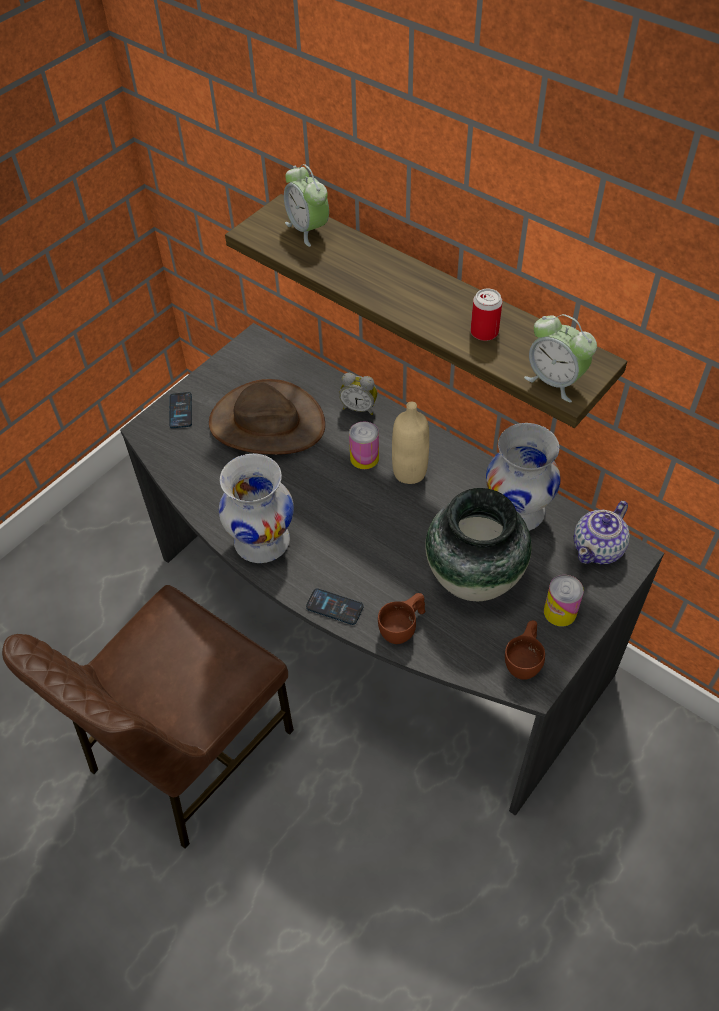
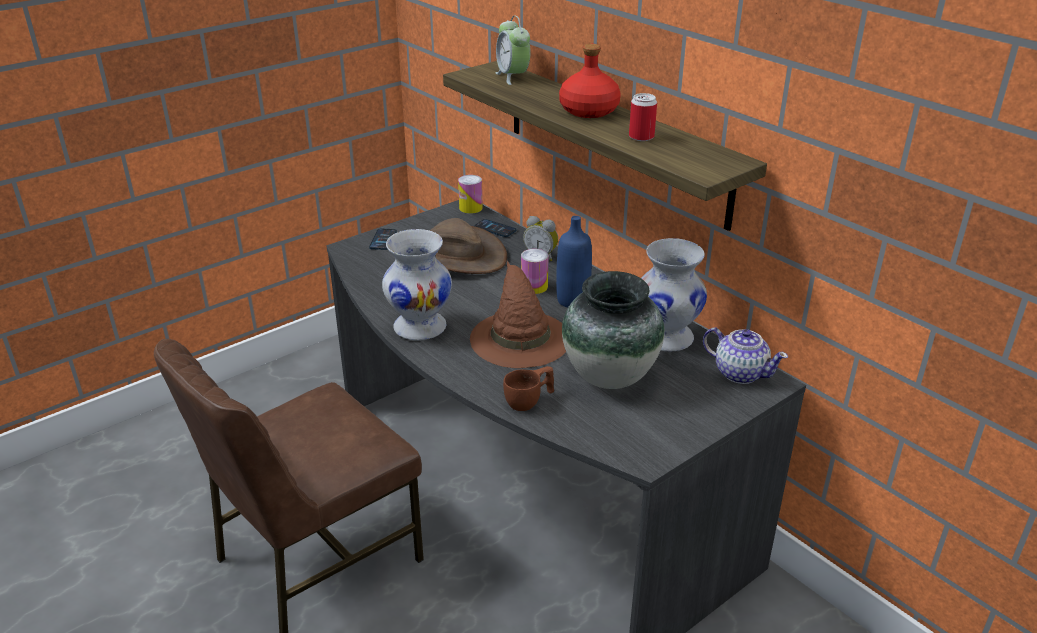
camera: 10 degrees right, 20 degrees down
(334, 607) = (469, 378): phone -> phone (495, 229)
(369, 538) = (519, 337): none -> brown hat
(409, 472) = (572, 300): beige bottle -> blue bottle
(412, 288) = (588, 111): none -> red bottle
(525, 660) = (642, 440): brown cup -> none
(555, 381) = (695, 167): alarm clock -> none
(560, 612) = (688, 411): can -> can (470, 208)
(598, 548) = (740, 373): teapot -> teapot turned 105 degrees counterclockwise

